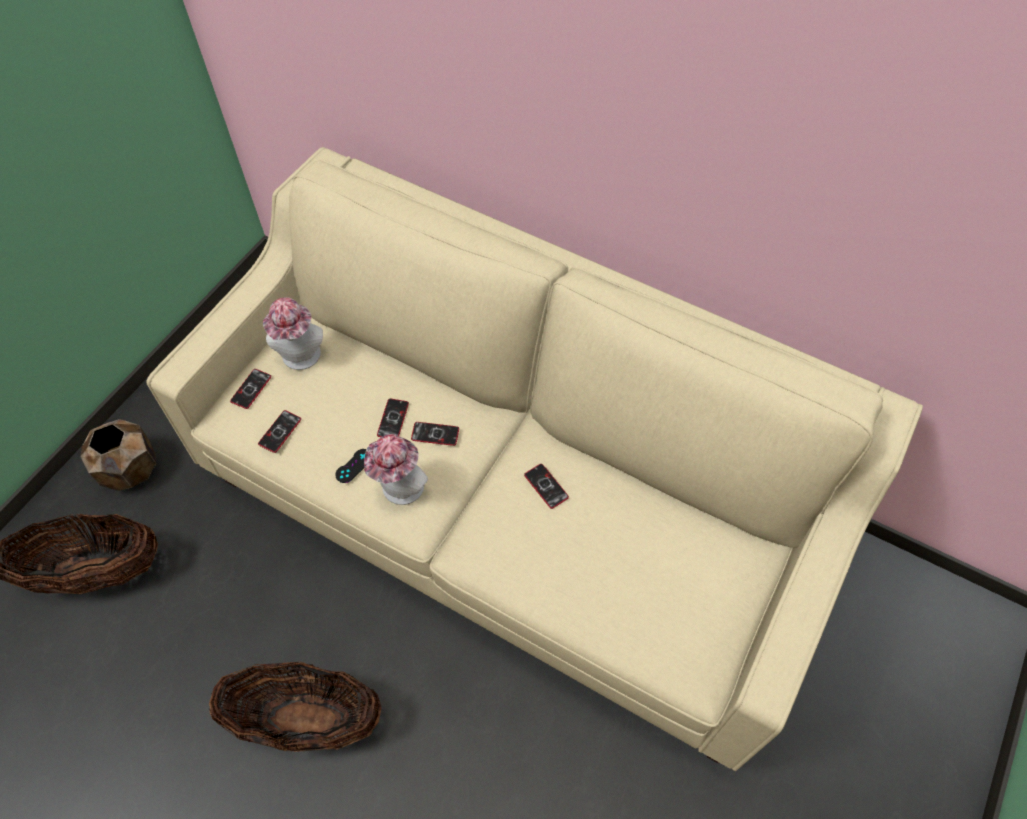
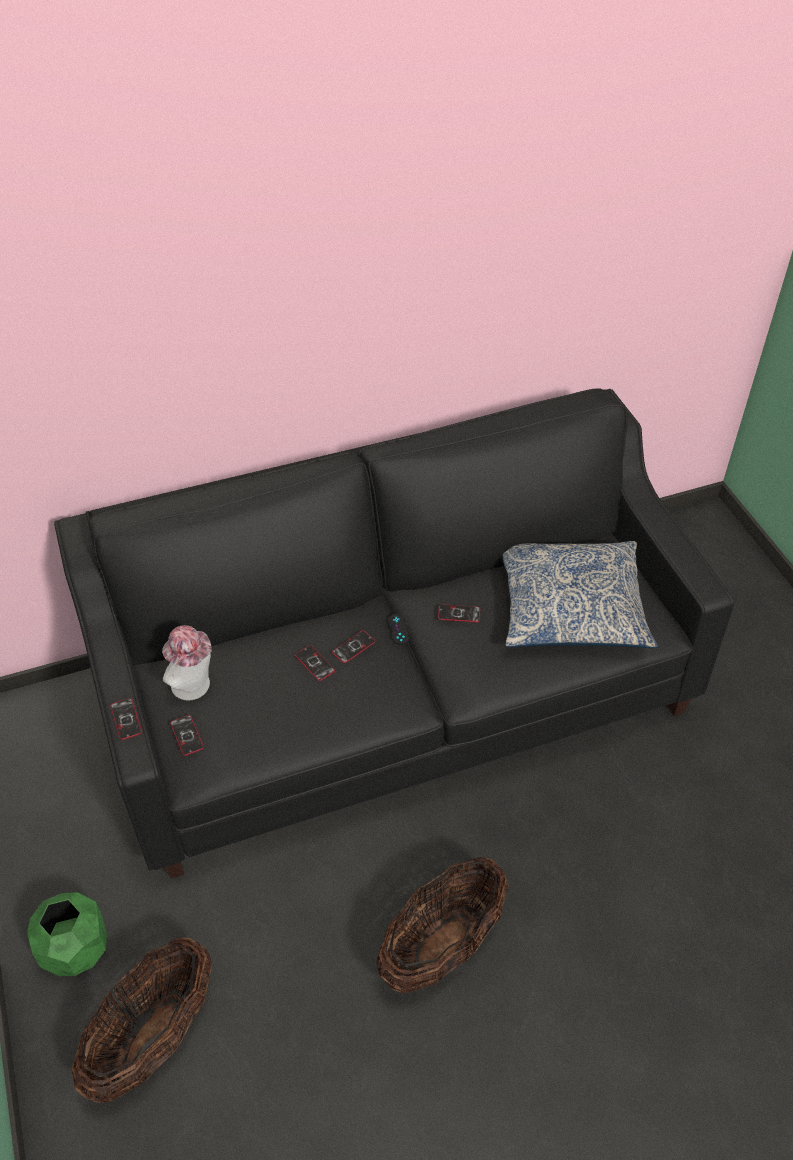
camera: 50 degrees left, 10 degrees down
(130, 470) = (76, 950): brown planter -> green planter
(280, 432) = (249, 738): phone -> phone (126, 719)
(354, 466) = (329, 710): black game controller -> black game controller (398, 629)
(400, 490) = (379, 696): hat -> none
(513, 505) = (395, 696): beige sofa -> black sofa
(645, 574) = (571, 607): none -> pillow

